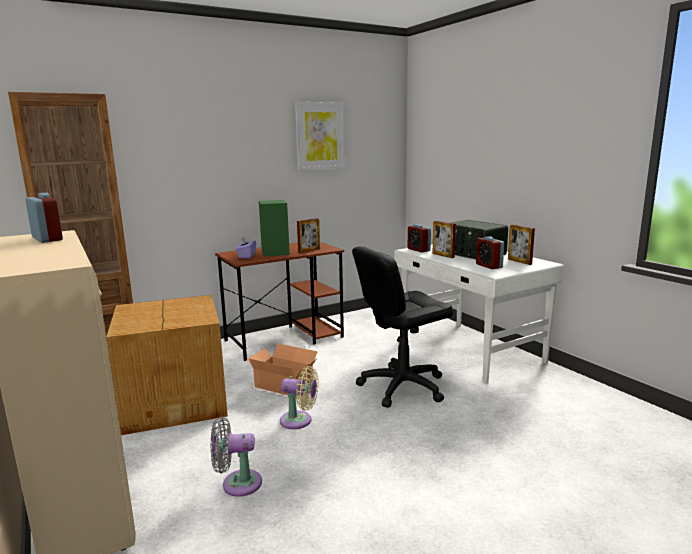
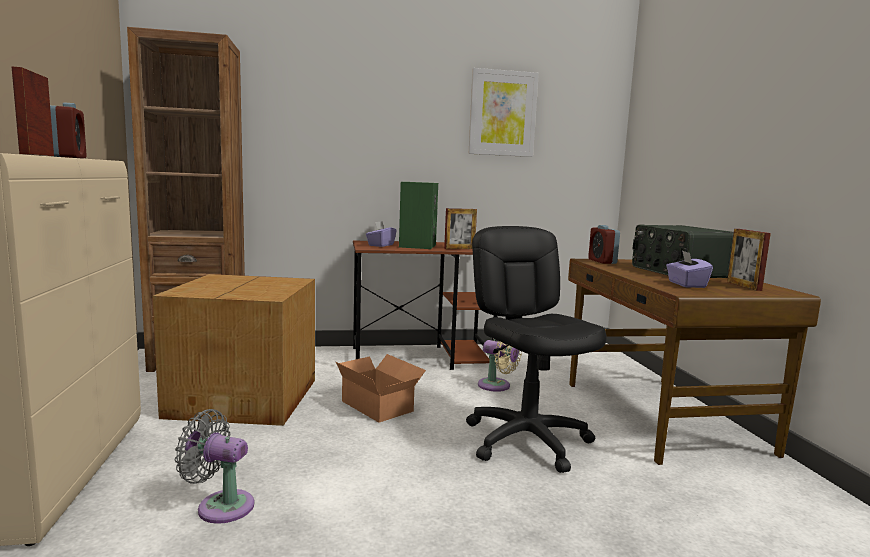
camera: 20 degrees right, 5 degrees down
(299, 421) = (359, 451): beige fan -> beige fan (497, 386)
(402, 386) = (527, 440): black office chair -> black office chair turned 75 degrees clockwise
(443, 255) = (629, 269): picture frame -> picture frame (37, 155)
(469, 351) = (660, 416): white desk -> brown desk
(489, 266) = (686, 284): alarm clock -> purple tissue box

